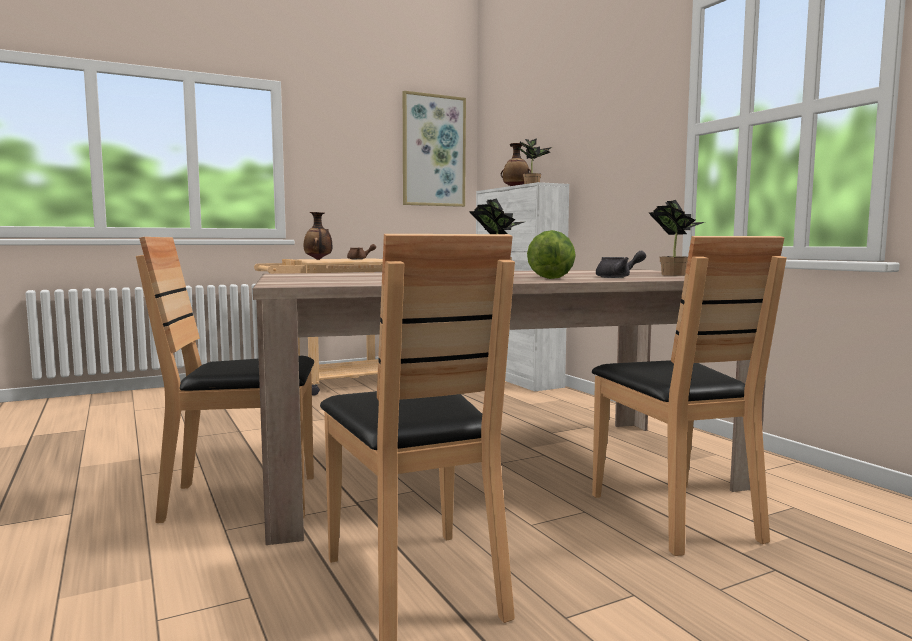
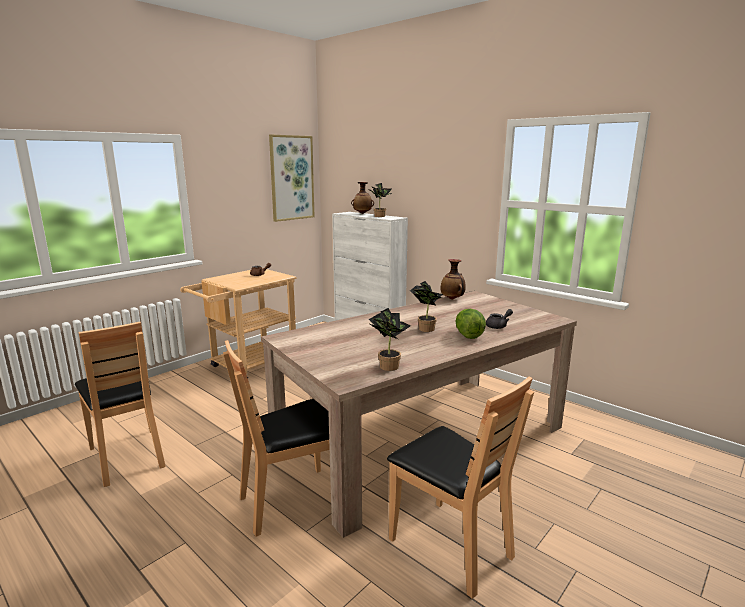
camera: 20 degrees left, 10 degrees up
(318, 259) = (232, 280): vase -> vase (452, 299)
(672, 274) = (516, 313): potted plant -> potted plant (388, 365)
(675, 516) = (536, 459): brown chair -> brown chair (128, 456)

